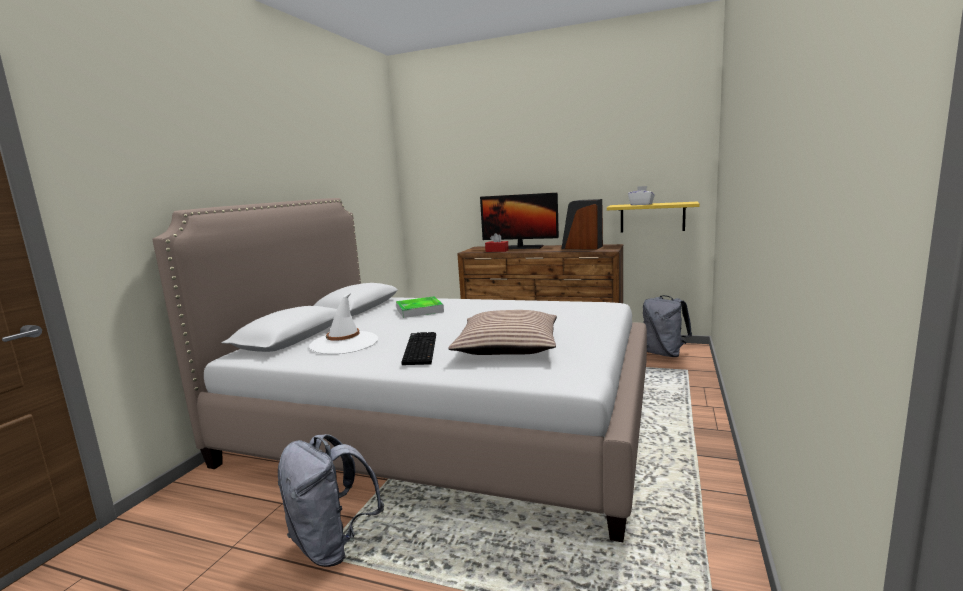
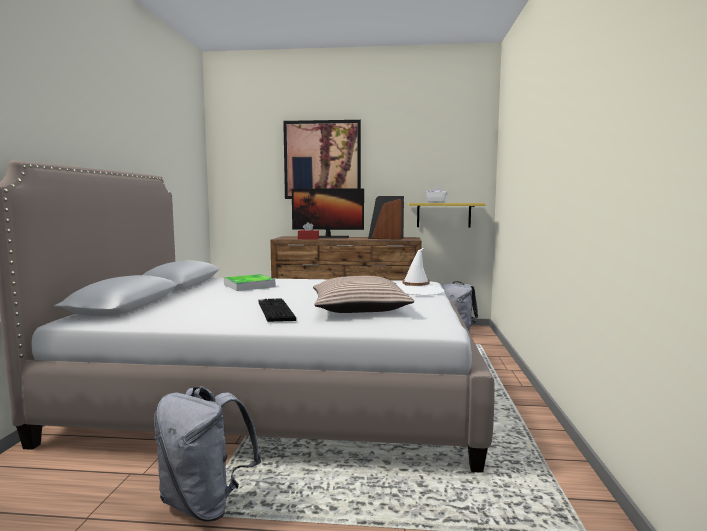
camera: 15 degrees left, 5 degrees down
(344, 343) = (190, 309): white hat -> white hat (416, 290)
(513, 162) = (322, 160): none -> picture

